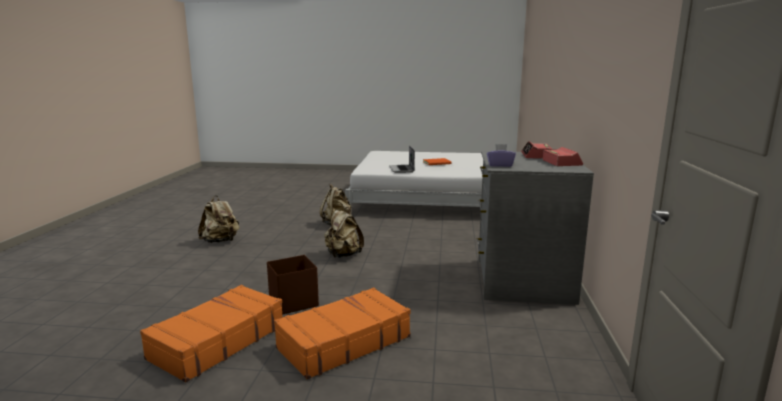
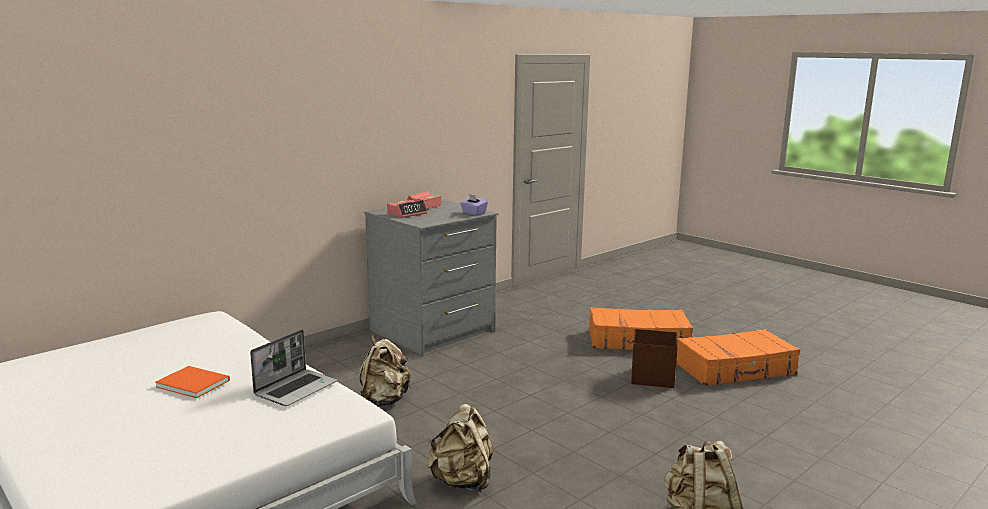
camera: 140 degrees left, 0 degrees up
(343, 255) = (541, 412): beige backpack -> beige backpack (384, 401)

